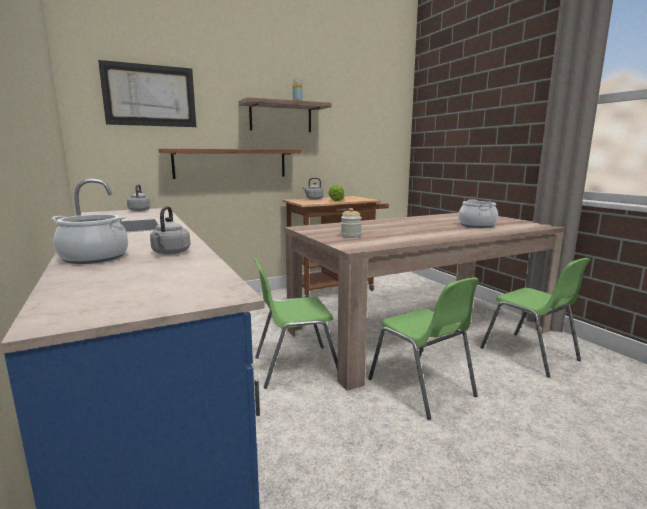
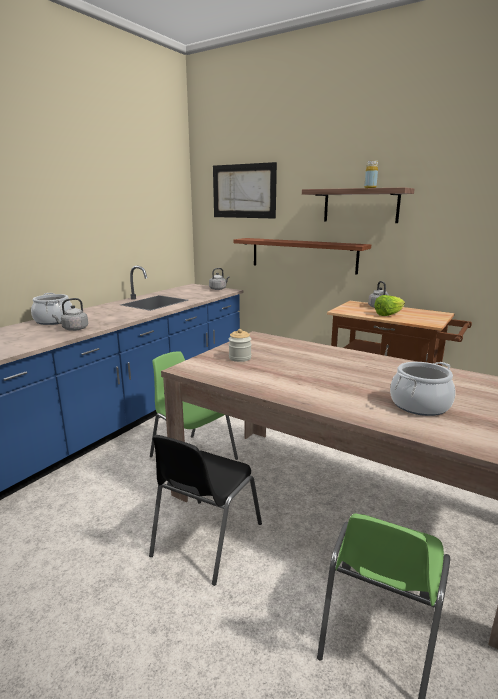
camera: 60 degrees right, 5 degrees up
(422, 388) = (205, 540): green chair -> black chair

